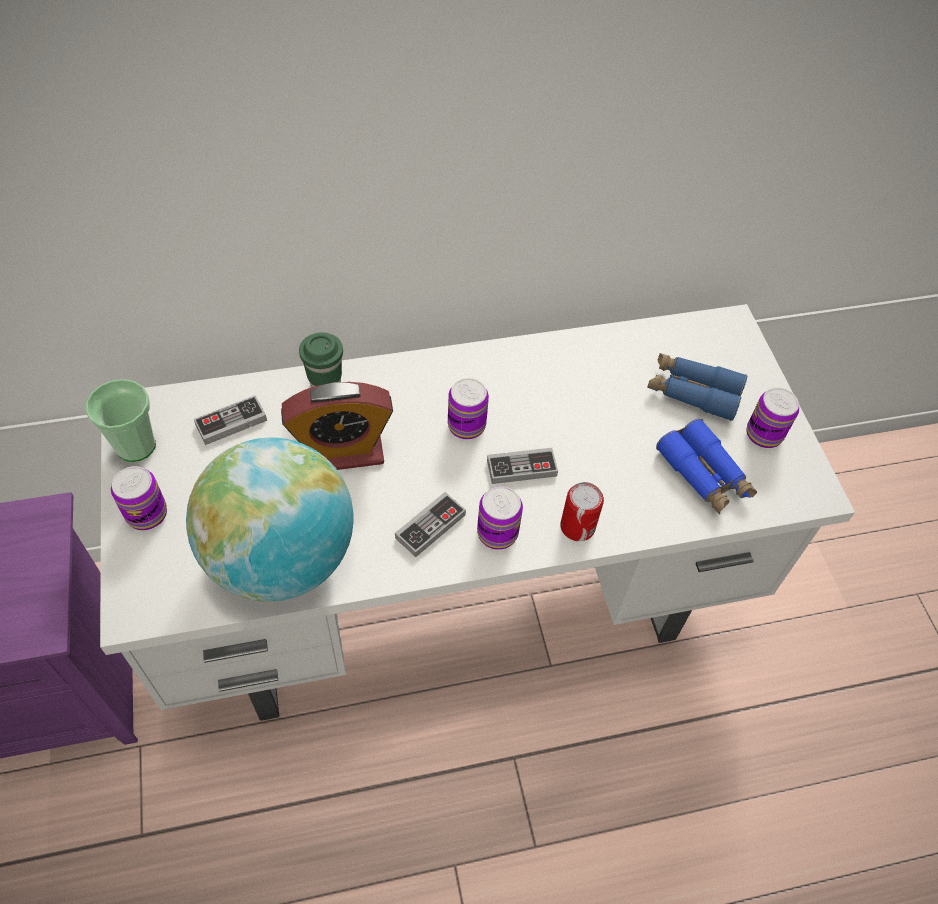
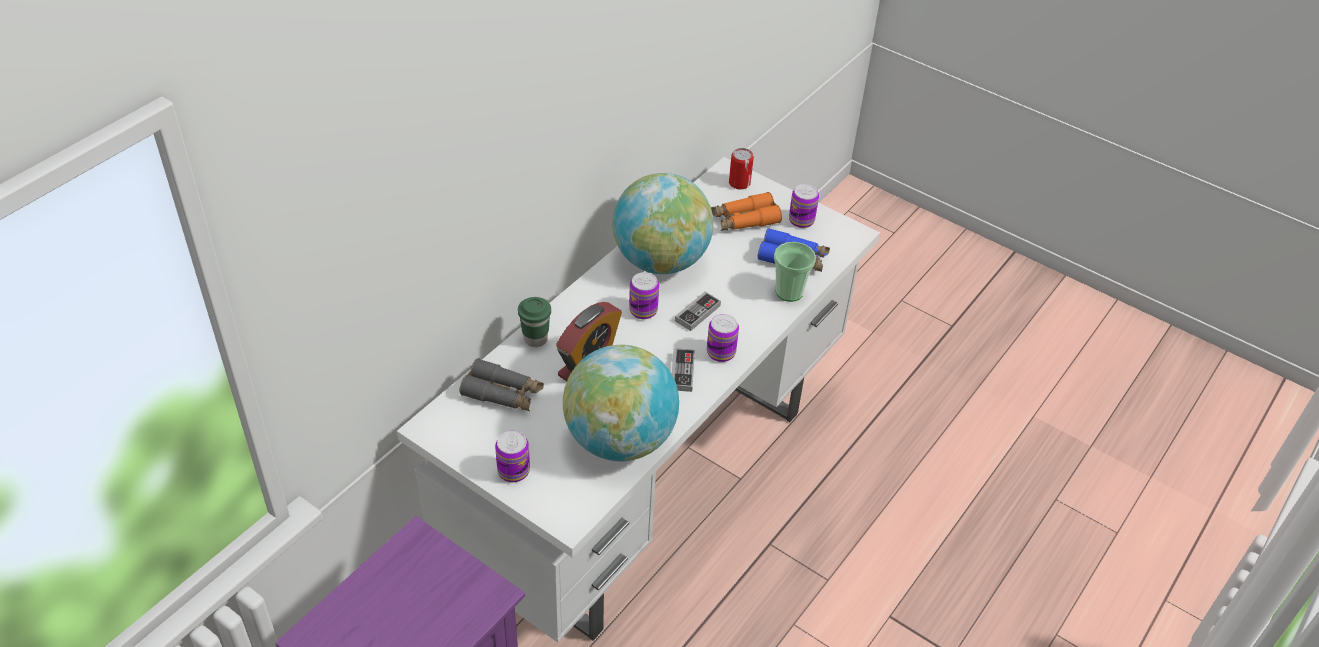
camera: 40 degrees left, 10 degrees down
(136, 446) = (459, 442): cup -> cup (789, 292)
(231, 422) = (503, 393): game controller -> grey binoculars
(546, 380) = (660, 260): none -> globe
(577, 527) = (757, 323): can -> can (739, 183)
(693, 392) = (744, 220): blue binoculars -> orange binoculars

